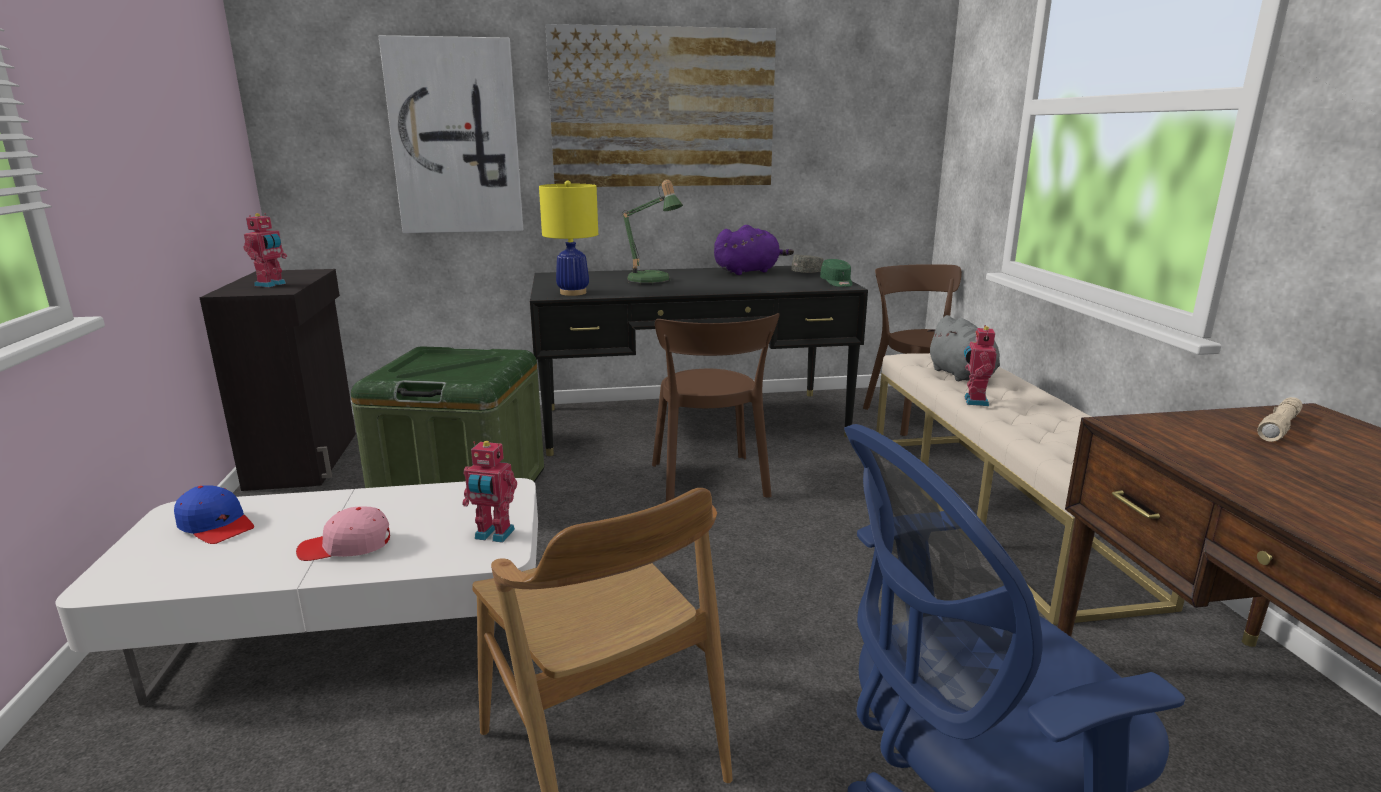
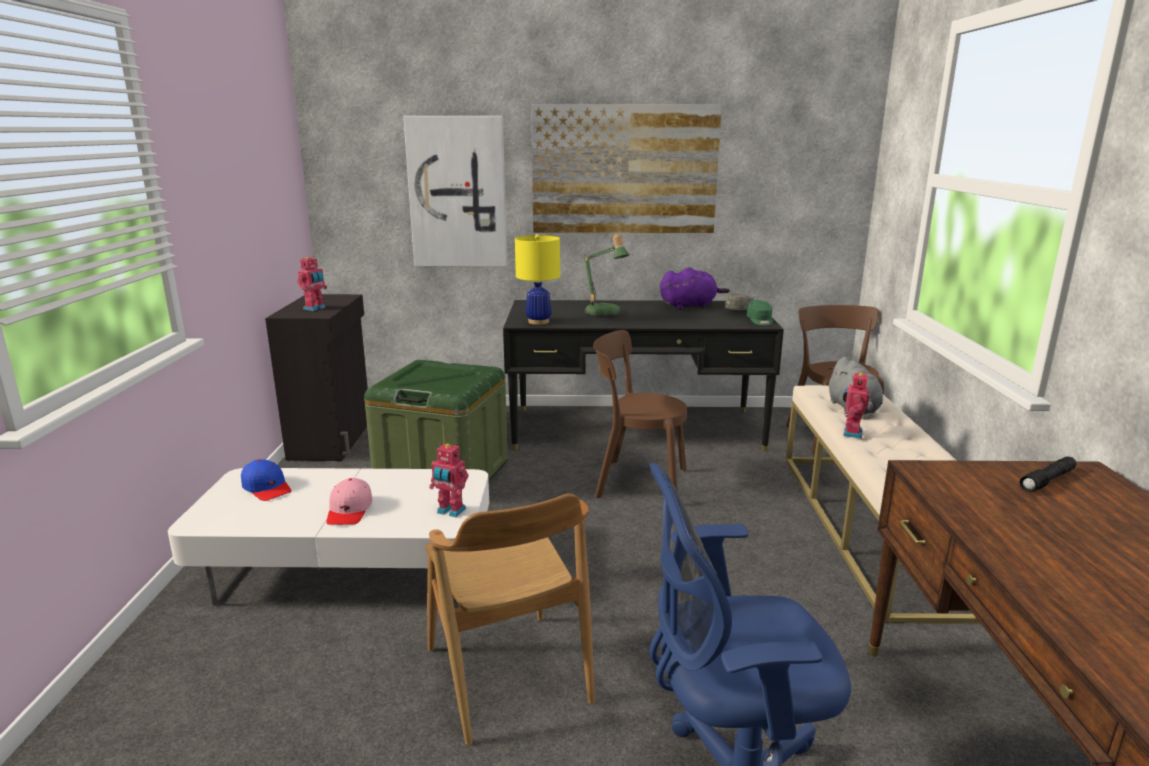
camera: 10 degrees right, 0 degrees up
(346, 546) = (349, 510): pink cap -> pink cap turned 90 degrees counterclockwise
(710, 483) = (636, 482): brown chair -> brown chair turned 105 degrees clockwise
(1279, 427) = (1047, 480): beige flashlight -> black flashlight

